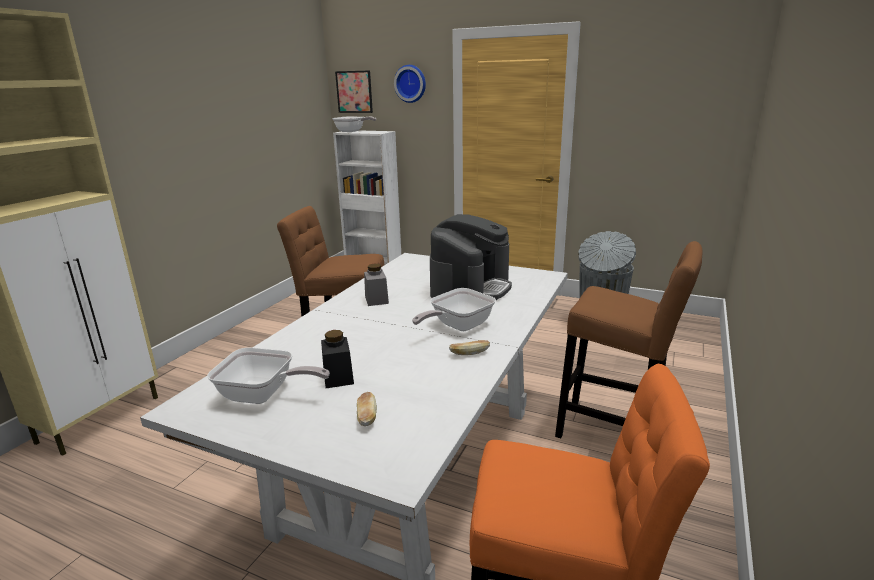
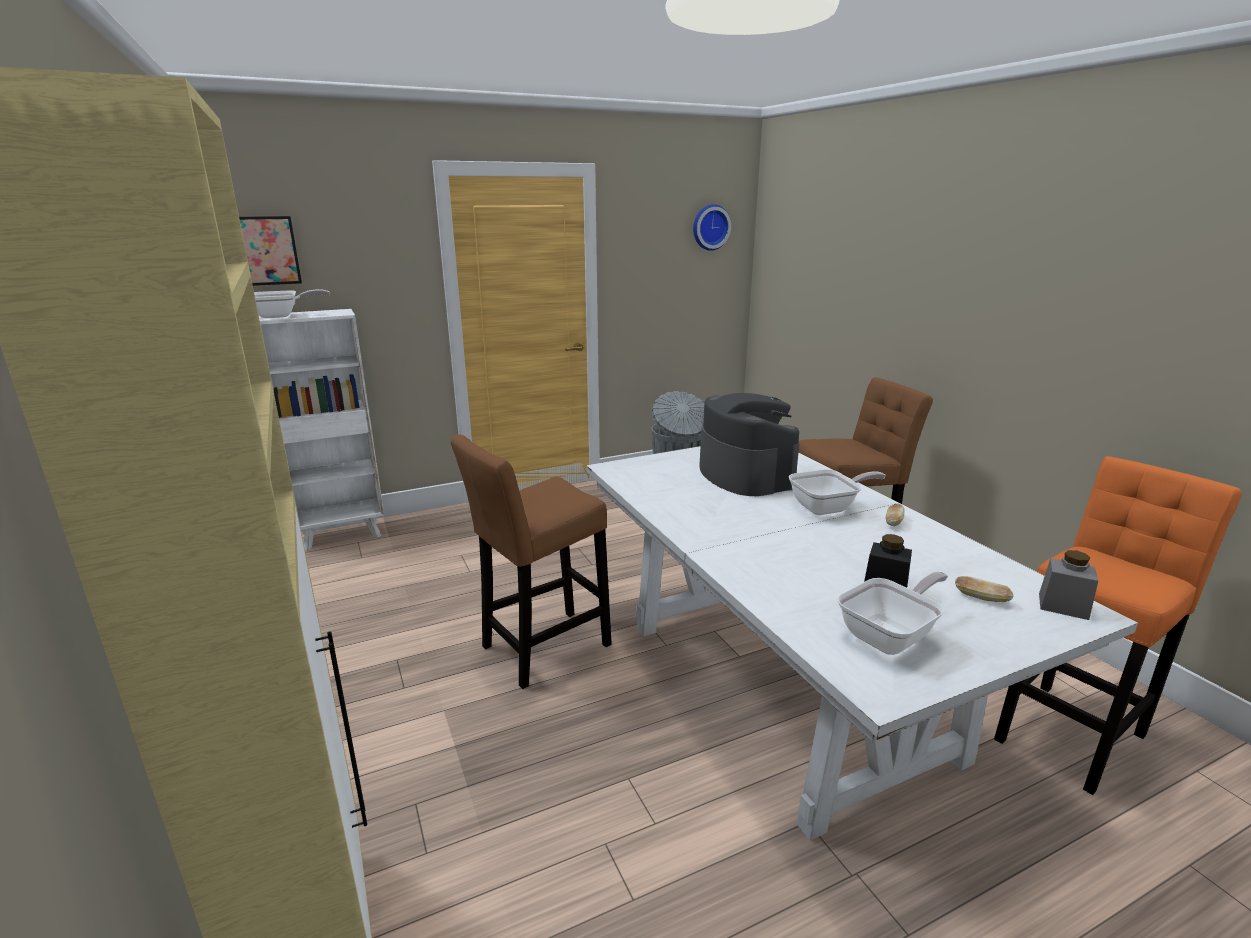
camera: 50 degrees left, 0 degrees up
(376, 300) = (709, 517): grey jar -> grey jar (1063, 606)
(411, 83) = (370, 236): wall clock -> wall clock (710, 227)
(457, 326) = (828, 507): frying pan -> frying pan turned 105 degrees counterclockwise

